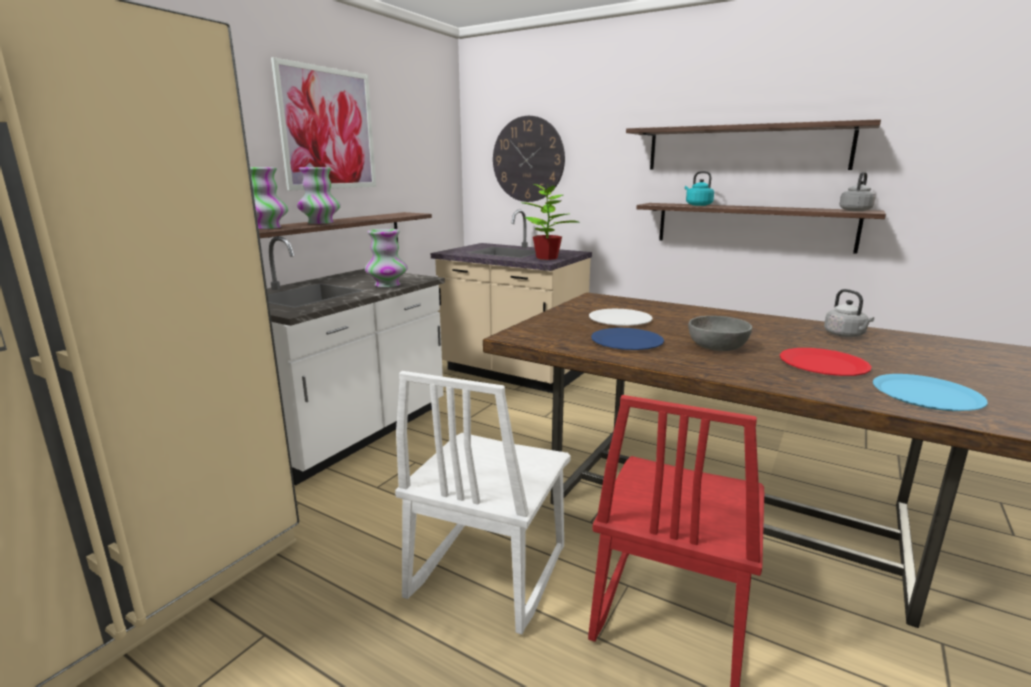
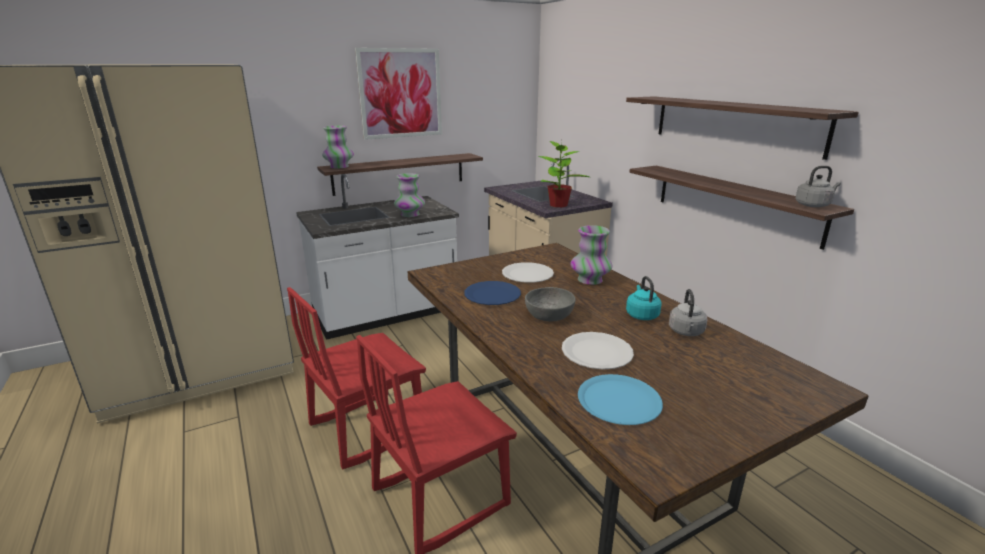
camera: 30 degrees right, 5 degrees up
(320, 223) = (381, 164): vase -> vase (589, 280)
(486, 572) = (366, 428): white chair -> red chair
(528, 159) = (577, 113): wall clock -> none
(697, 205) = (682, 175): turquoise kettle -> turquoise kettle (641, 315)
(823, 364) = (596, 352): red plate -> white plate

